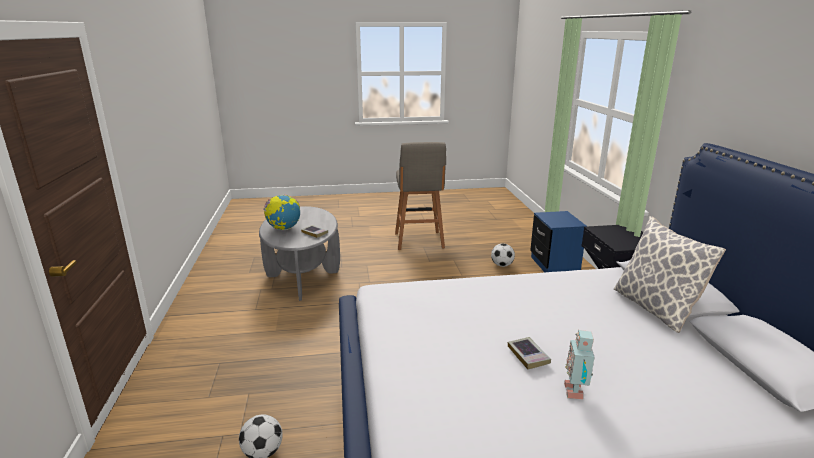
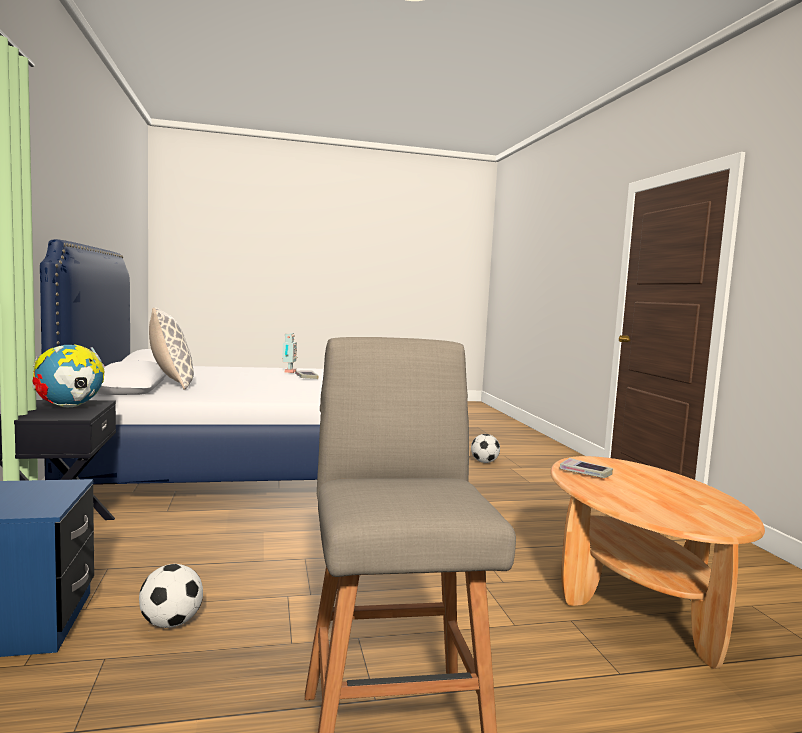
camera: 175 degrees right, 15 degrees down
(284, 229) = (656, 481): globe -> globe (69, 407)
(303, 274) = (633, 600): grey coffee table -> brown coffee table

